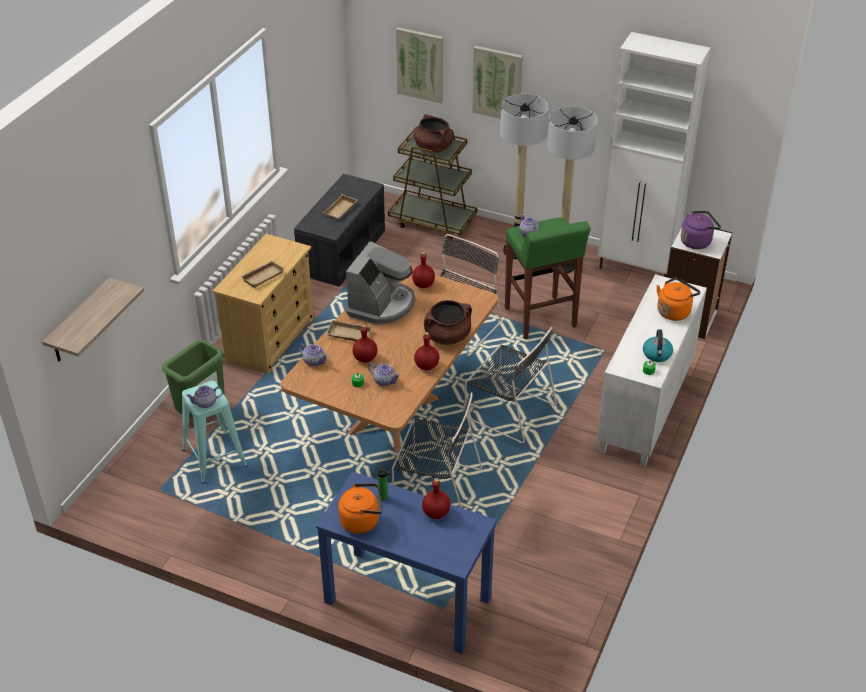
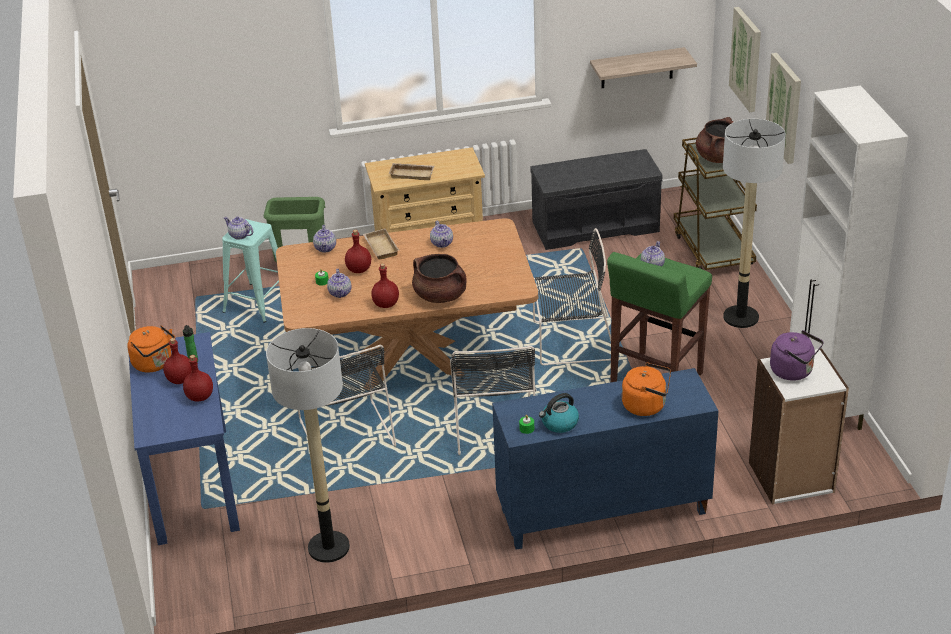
camera: 55 degrees right, 5 degrees down
(79, 322) = (180, 105): shelf -> shelf (637, 68)
(341, 210) = (588, 174): beige tray -> none
(381, 305) = (442, 243): coffee machine -> teapot
(424, 285) = (499, 250): red bottle -> red bottle (180, 380)
(561, 265) = (758, 354): floor lamp -> floor lamp (328, 547)
(646, 410) = (602, 512): white cabinet -> blue cabinet

